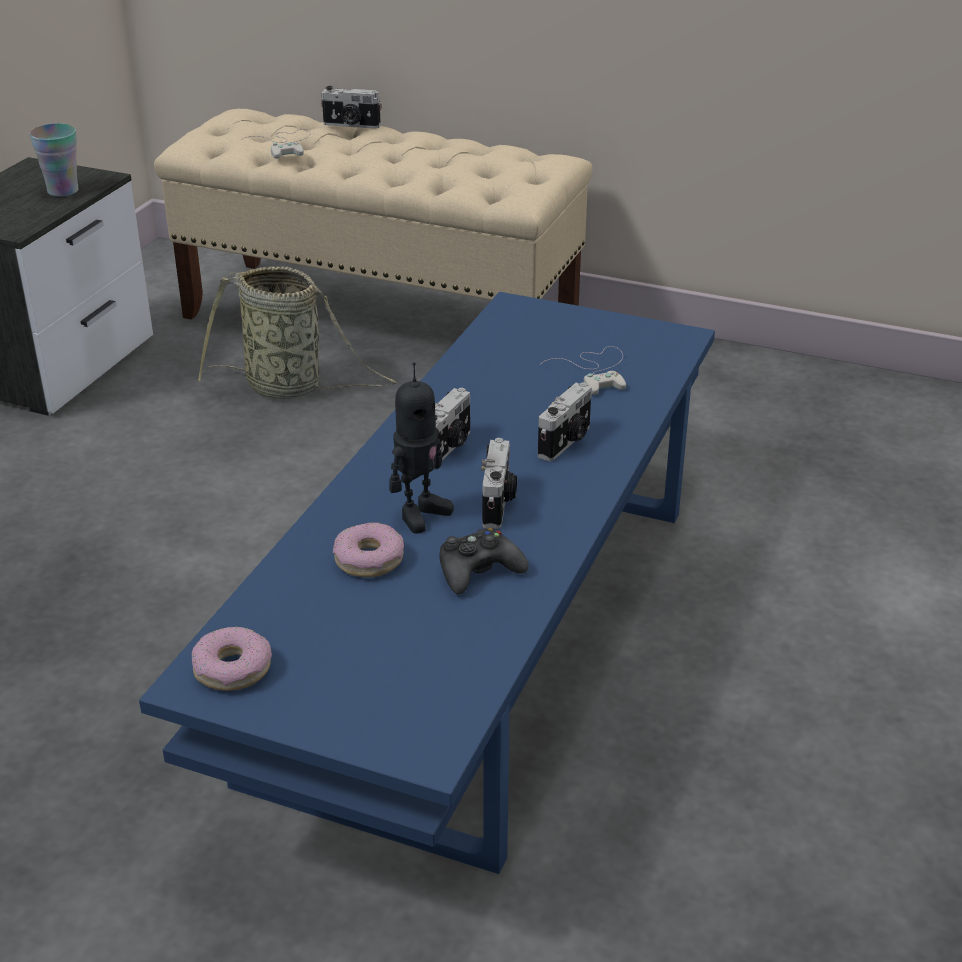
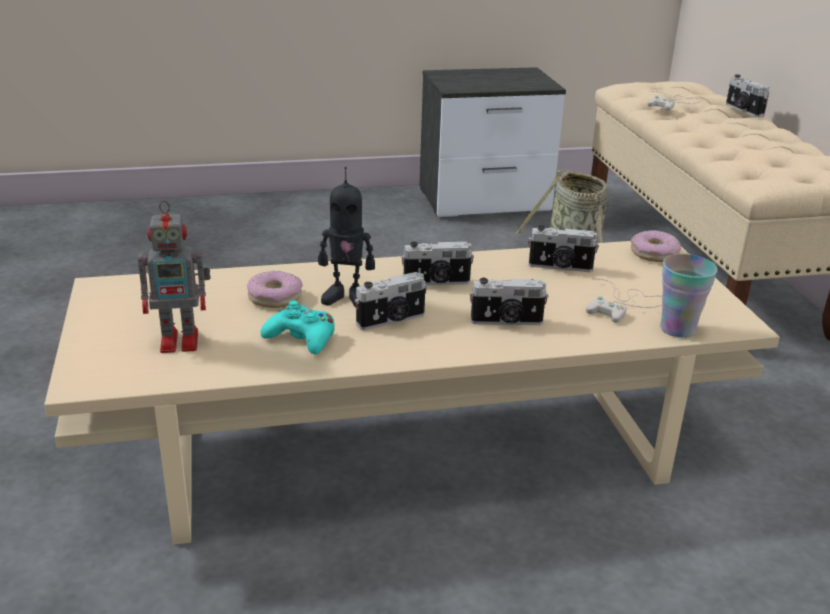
camera: 55 degrees right, 5 degrees down
(63, 191) = (515, 83): cup -> cup (677, 329)
(232, 668) = (122, 293): donut -> donut (654, 253)
(403, 653) = (182, 341): none -> toy robot
(478, 571) = (302, 338): black game controller -> turquoise game controller
(481, 632) = (412, 440): blue coffee table -> beige coffee table
(492, 370) = (560, 267): none -> camera

